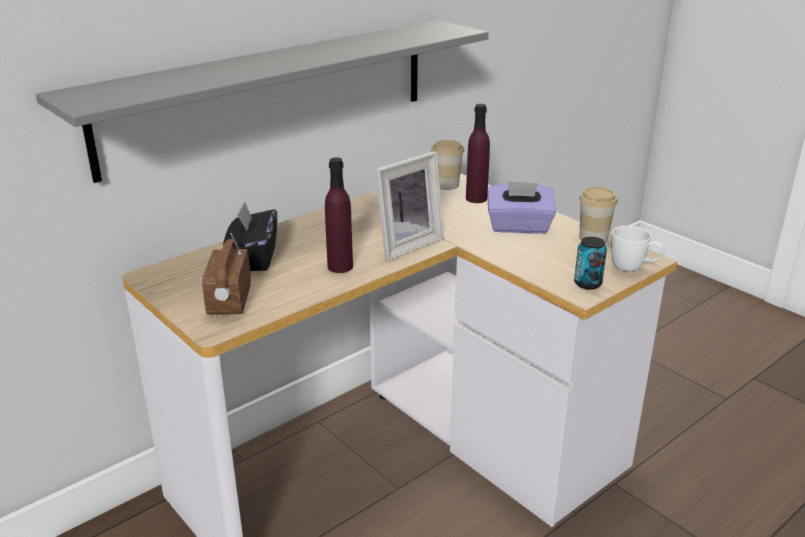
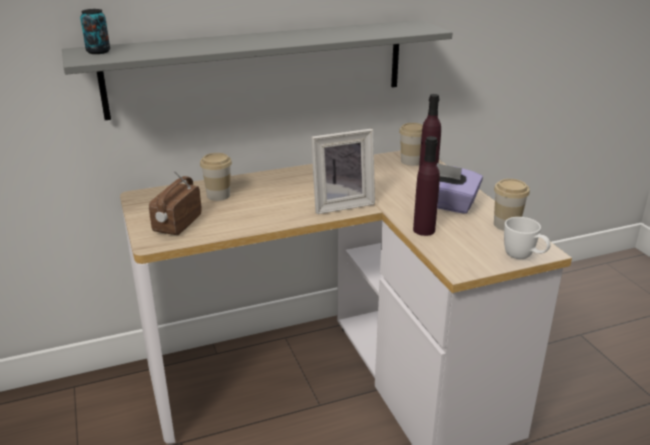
camera: 20 degrees right, 0 degrees up
(253, 258) = (218, 195): black tissue box -> cup
(340, 266) = (277, 212): purple bottle -> purple bottle (424, 230)
(587, 283) = (471, 262): can -> can (98, 51)

